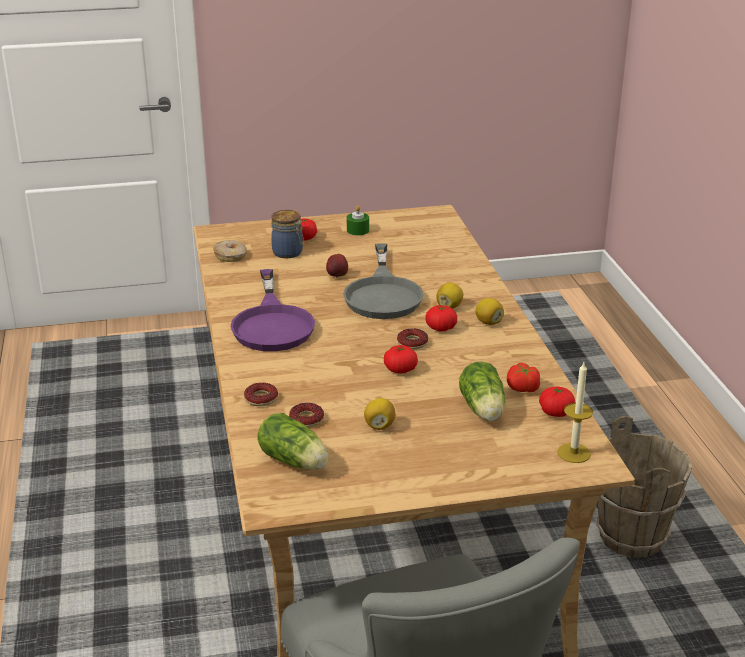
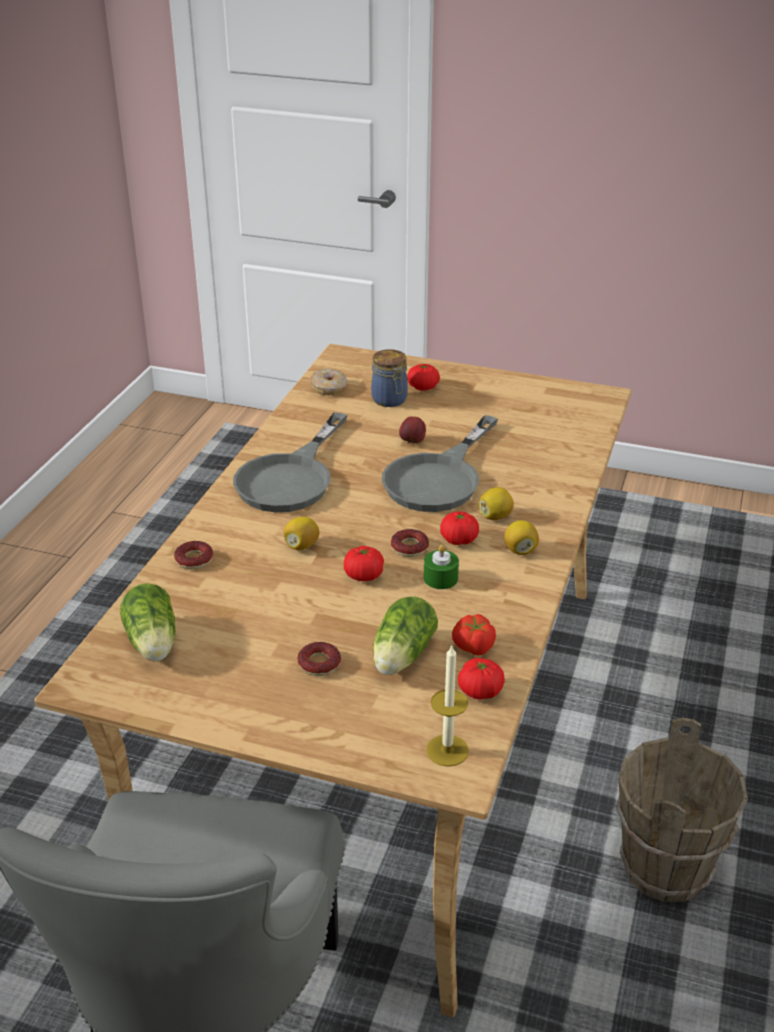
camera: 30 degrees right, 5 degrees up
(272, 323) = (291, 477): purple frying pan -> grey frying pan
(306, 419) = (212, 599): donut -> donut (319, 663)
(358, 230) = (490, 393): green candle -> green candle (440, 578)
(379, 425) = (275, 634): lemon -> lemon (301, 546)

